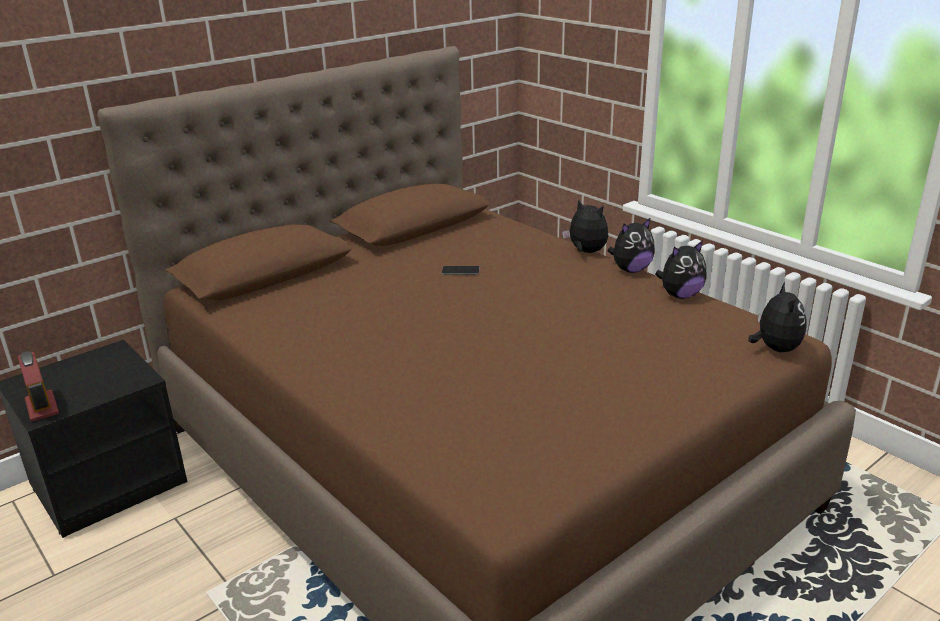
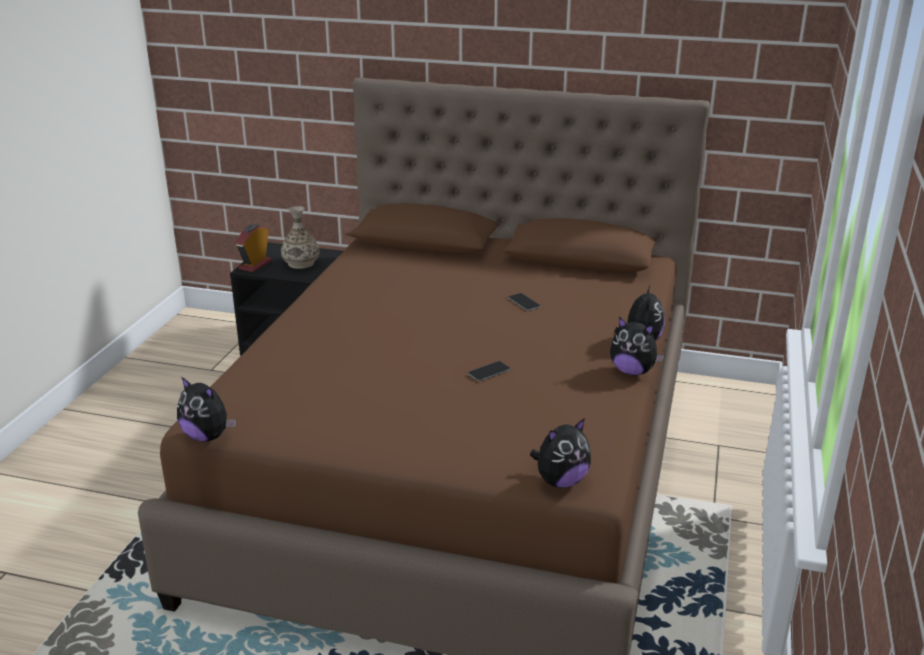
camera: 55 degrees right, 0 degrees up
(95, 376) = (301, 263): none -> vase
(568, 323) = (489, 371): none -> phone
(680, 295) = (611, 408): plush toy -> plush toy (208, 436)

